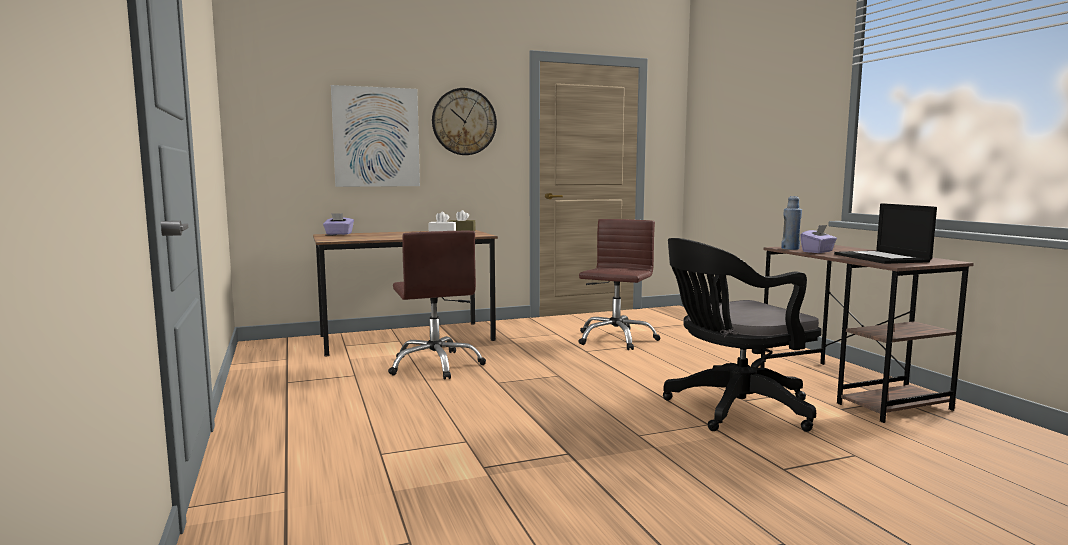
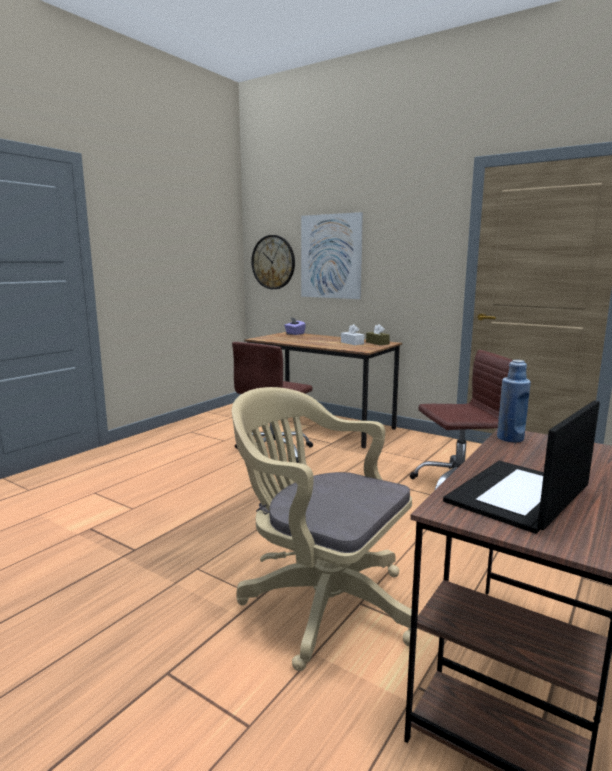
camera: 55 degrees right, 5 degrees up
(464, 122) = (401, 239): wall clock -> wall clock (273, 262)
(733, 409) = (320, 602): black office chair -> beige office chair
(818, 251) = (510, 454): purple tissue box -> none

